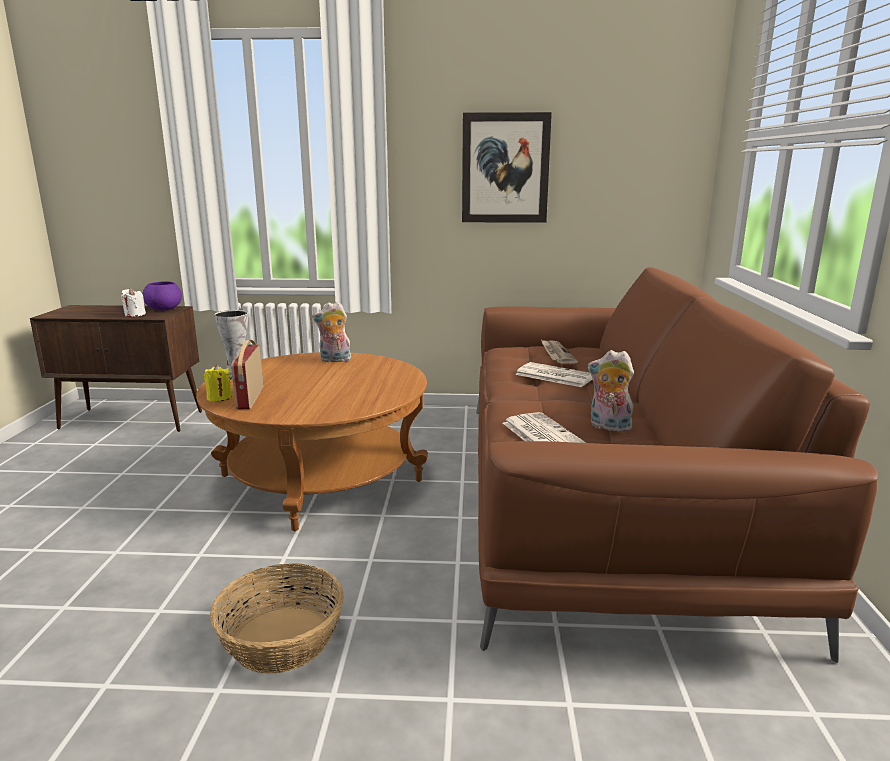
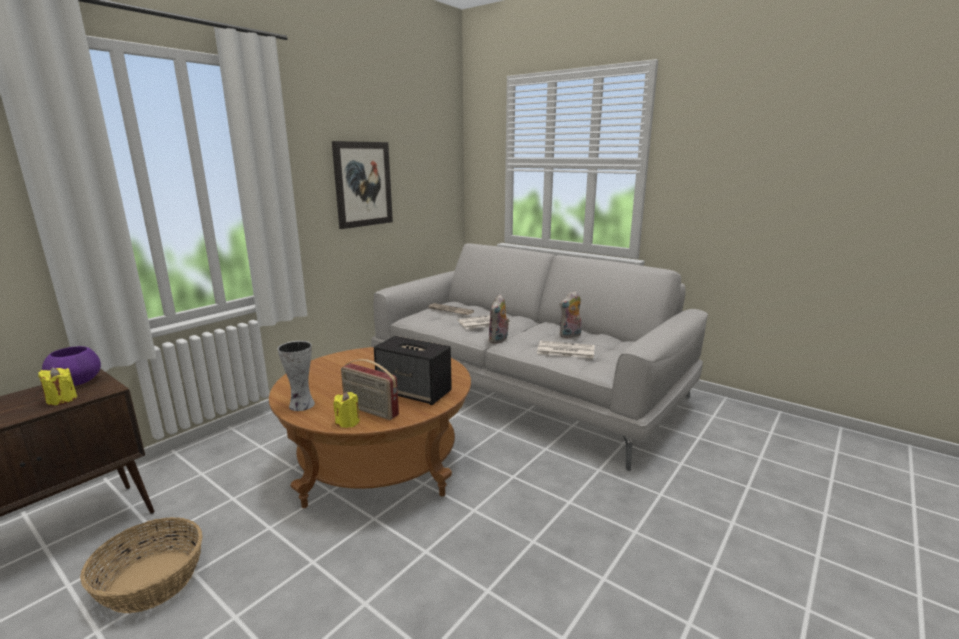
camera: 55 degrees left, 0 degrees up
(134, 315) = (62, 400): white candle -> yellow candle
(281, 638) = (569, 537): basket -> basket (151, 581)
(308, 401) = (415, 392): none -> speaker
(334, 360) = (335, 364): plush toy -> plush toy (499, 340)
(598, 498) = (526, 386): brown sofa -> grey sofa

